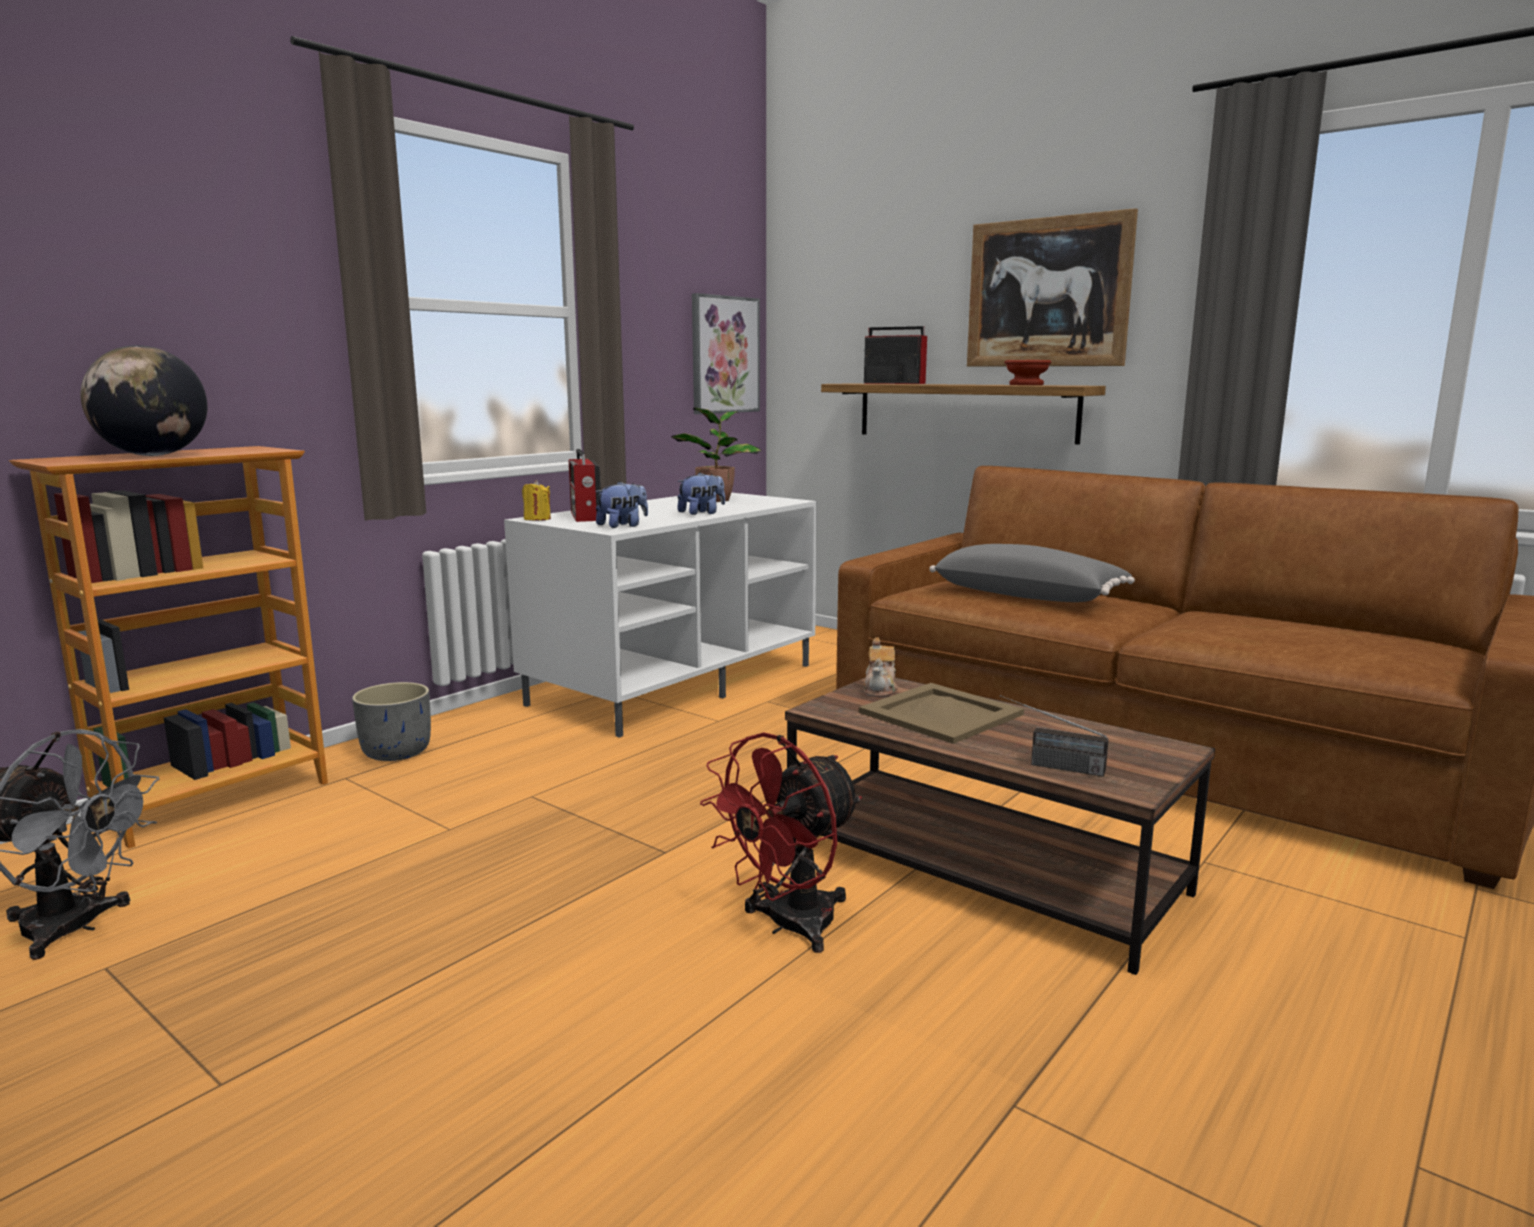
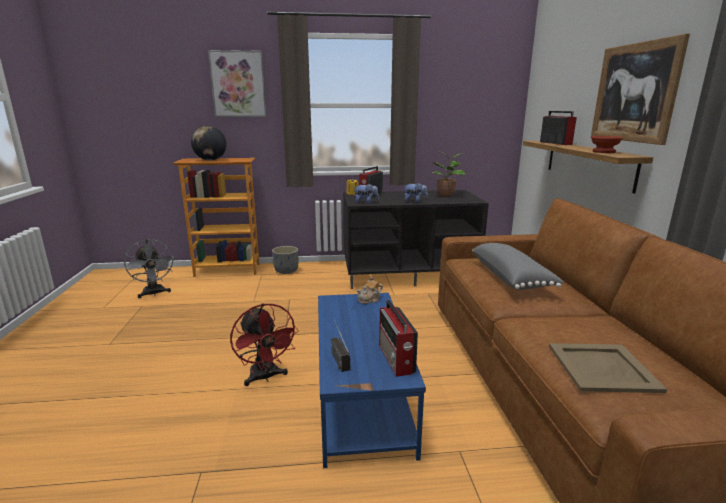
camera: 45 degrees right, 5 degrees up
(675, 683) = (409, 274): white tv stand -> black tv stand
(724, 355) = (491, 122): picture -> picture (238, 84)
(788, 926) = (265, 377): red fan -> red fan turned 120 degrees counterclockwise
(941, 714) = (361, 319): beige tray -> beige tray (602, 368)
(983, 868) = (362, 396): brown coffee table -> blue coffee table
(1114, 737) = (396, 359): none -> radio

